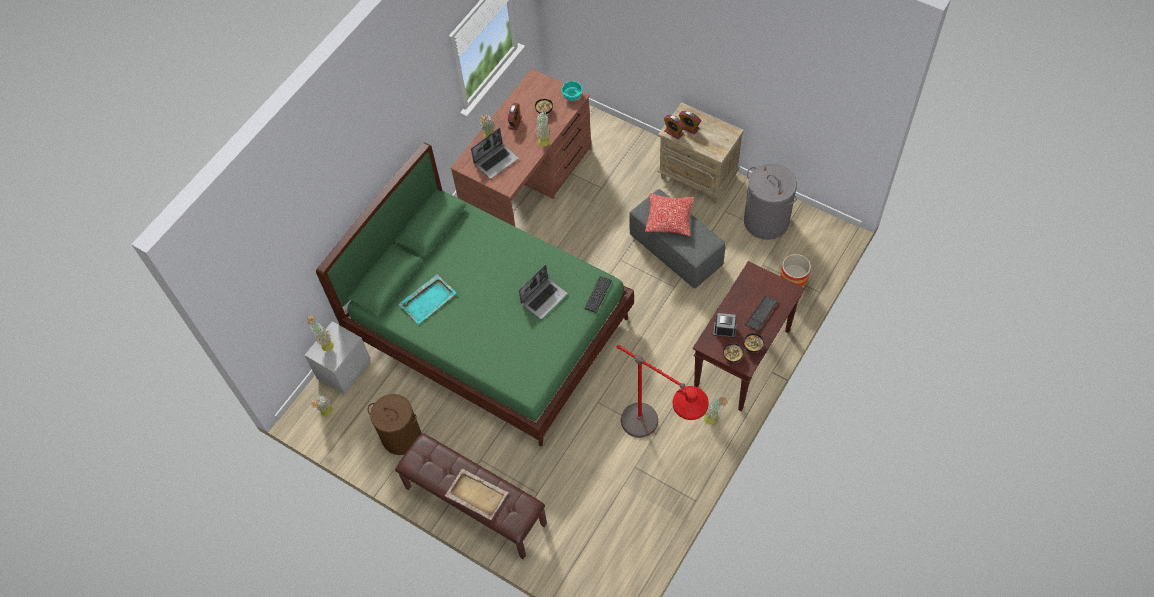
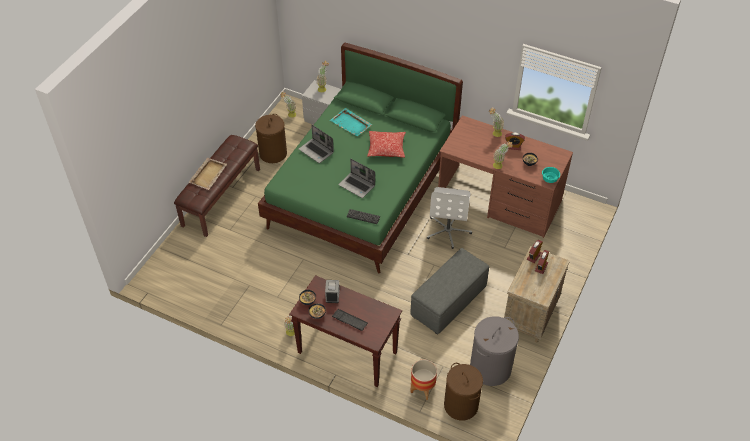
camera: 80 degrees right, 10 degrees down
(496, 161) = (473, 139): laptop -> laptop (316, 151)
(569, 240) = (448, 230): none -> white office chair
(657, 439) = (272, 298): red floor lamp -> none
(669, 219) = (457, 273): pillow -> pillow (386, 148)
(812, 253) = (461, 405): none -> brown laundry basket

